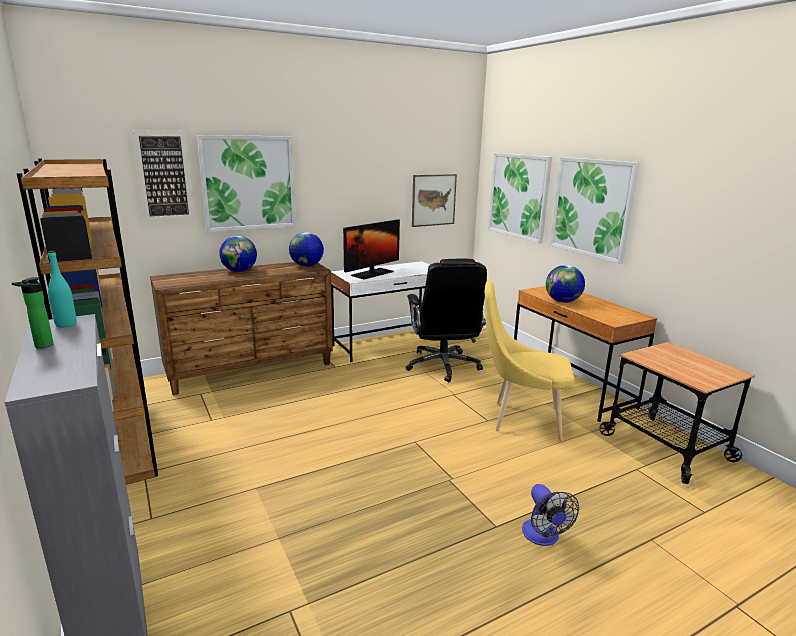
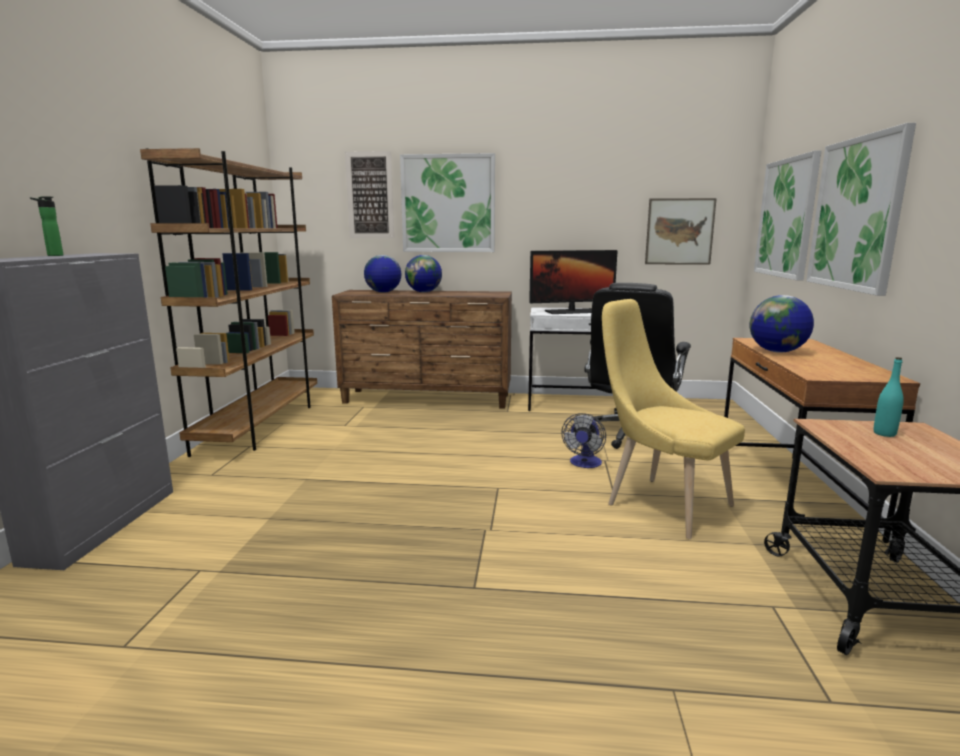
camera: 35 degrees right, 5 degrees down
(66, 324) = (103, 253): turquoise bottle -> turquoise bottle (884, 434)
(306, 266) = (493, 293): globe -> globe (383, 292)
(543, 537) = (515, 620): fan -> fan (584, 464)

